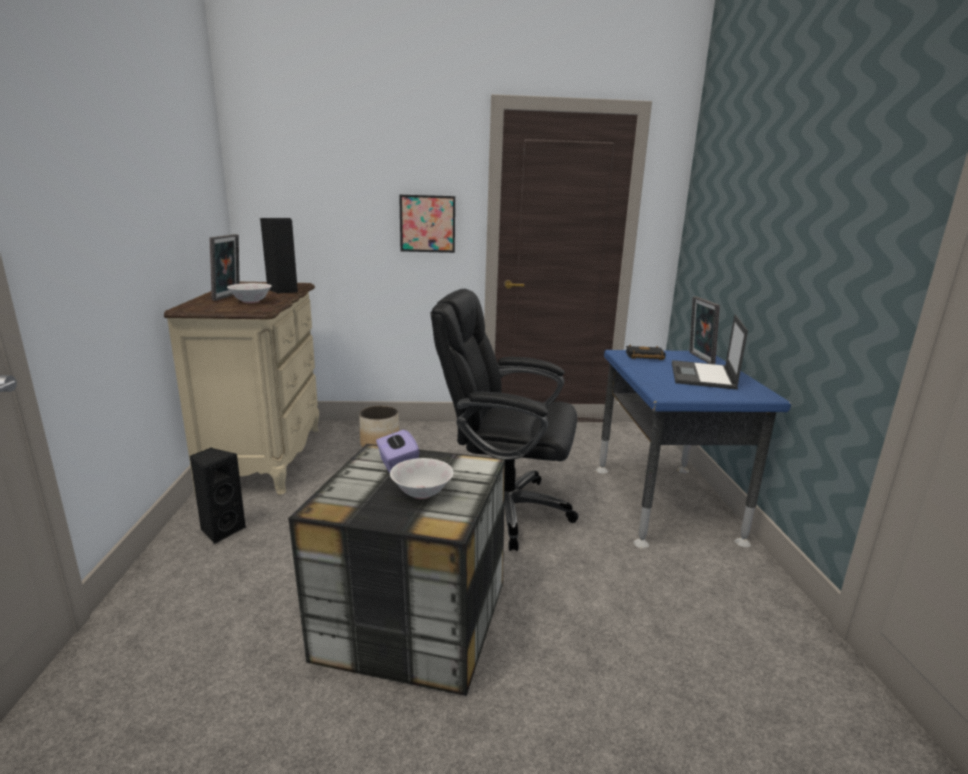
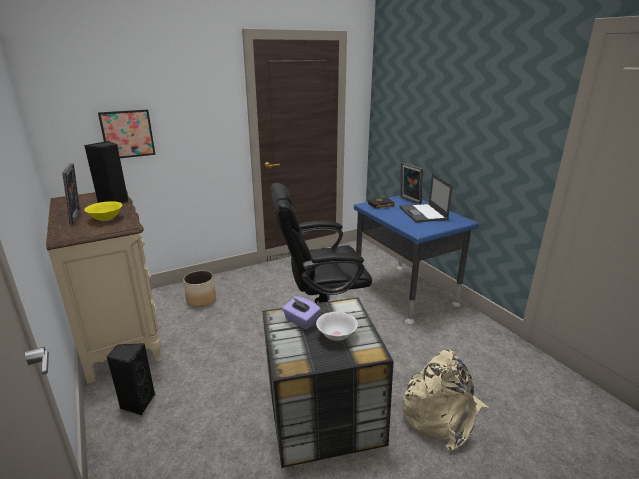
camera: 25 degrees left, 5 degrees up
(251, 301) = (106, 219): white bowl -> yellow bowl
(427, 224) = (205, 128): picture -> picture (127, 134)
(588, 689) = (441, 414): none -> beige backpack

